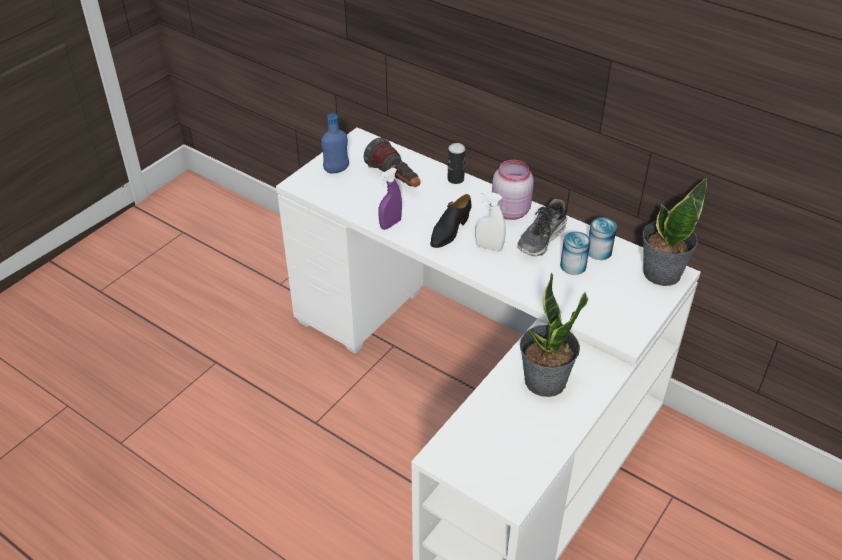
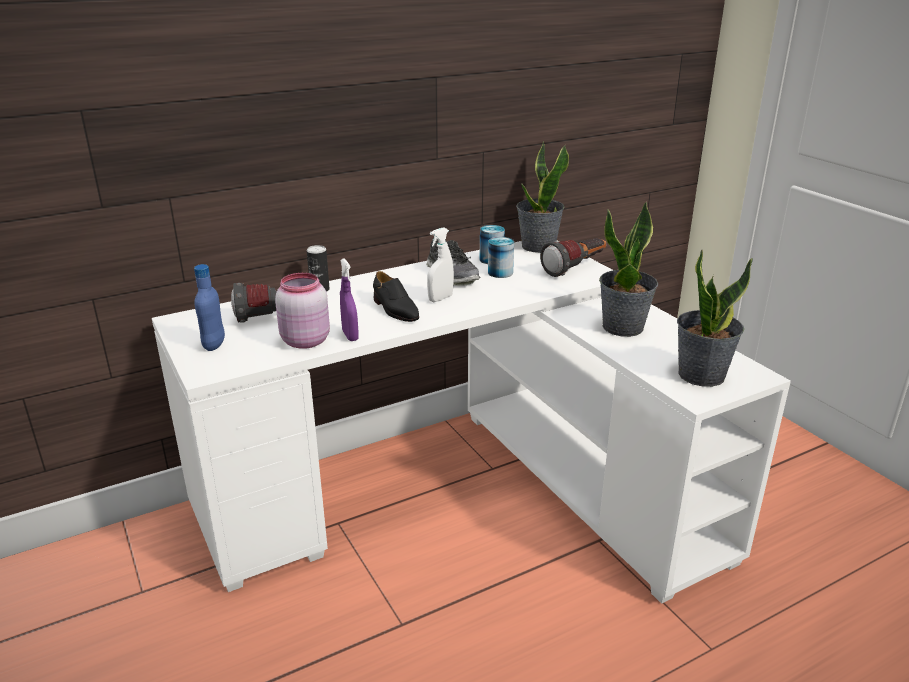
camera: 65 degrees left, 15 degrees down
(485, 454) = (701, 374): none -> potted plant
(510, 210) = (398, 278): pink jar -> pink jar (304, 341)
(628, 313) = (576, 268): none -> flashlight

